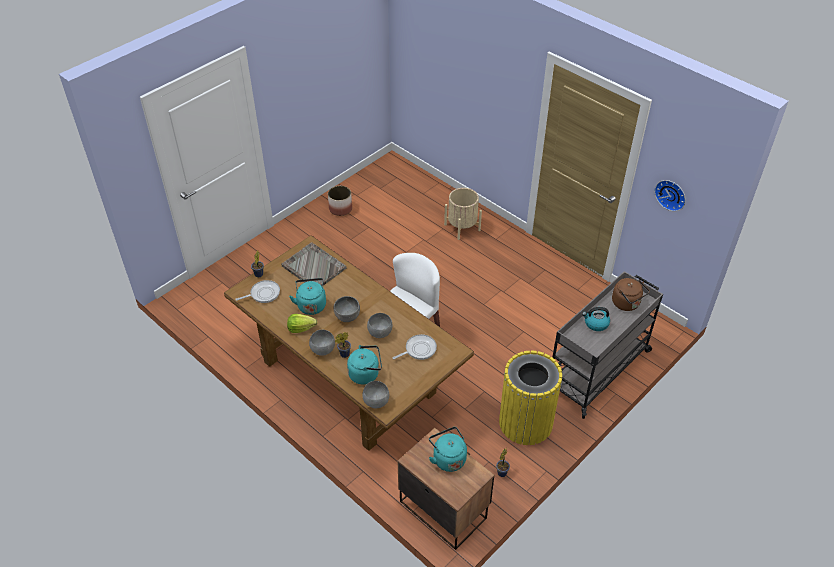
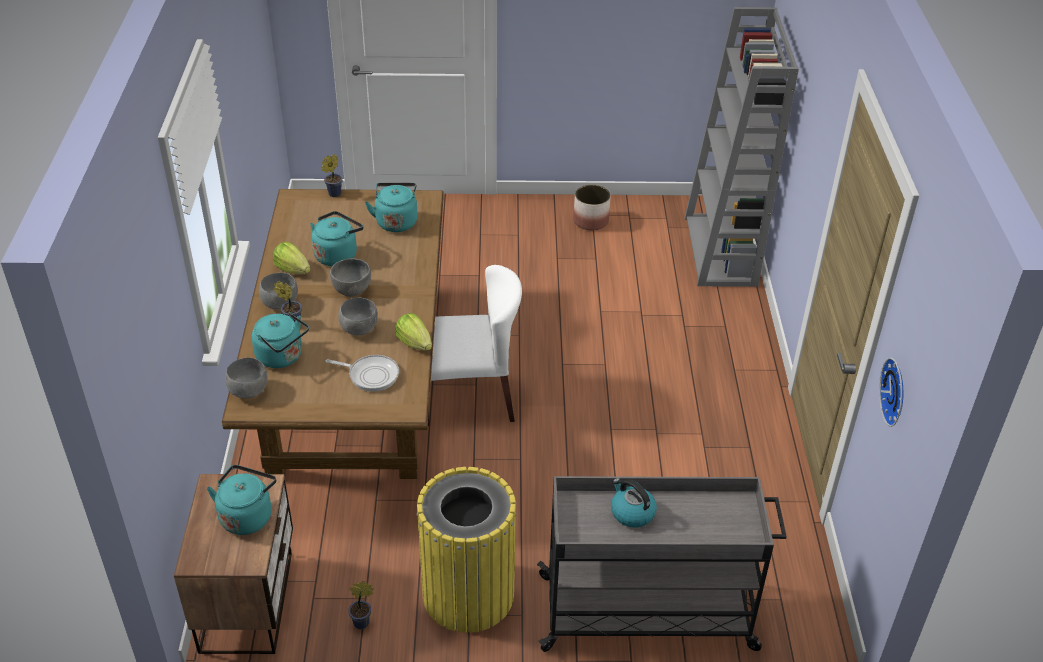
camera: 45 degrees right, 5 degrees down
(263, 294) = (310, 214): frying pan -> none
(313, 267) = (396, 221): grey tray -> turquoise kettle
(414, 319) = (414, 343): none -> lettuce
(419, 185) = (721, 251): none -> grey bookcase
(462, 227) = (708, 329): beige planter -> none
(627, 304) = (713, 523): brown kettle -> none

